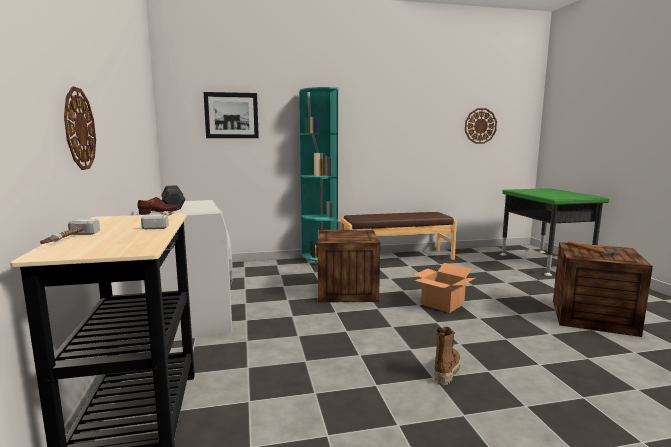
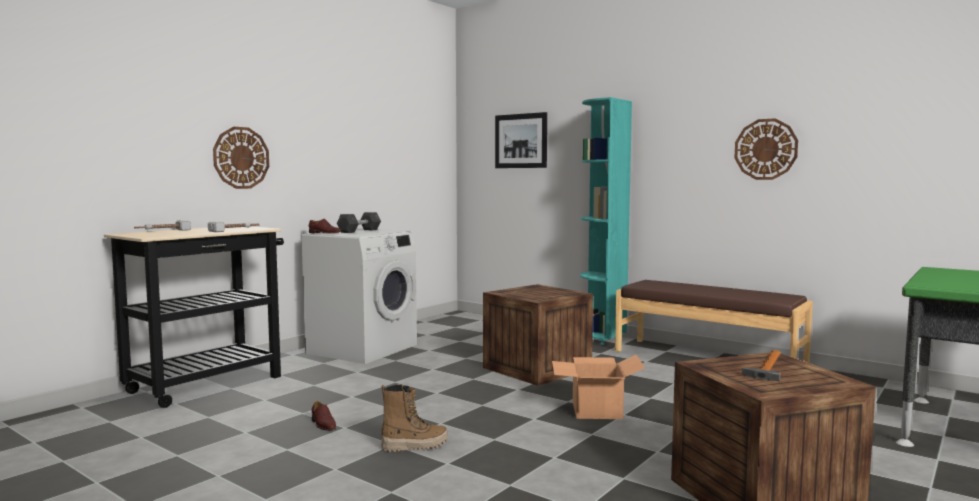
camera: 50 degrees right, 5 degrees down
(358, 392) = (323, 425): none -> brown shoe
(480, 126) = (907, 141): wall clock -> wall clock (765, 149)

